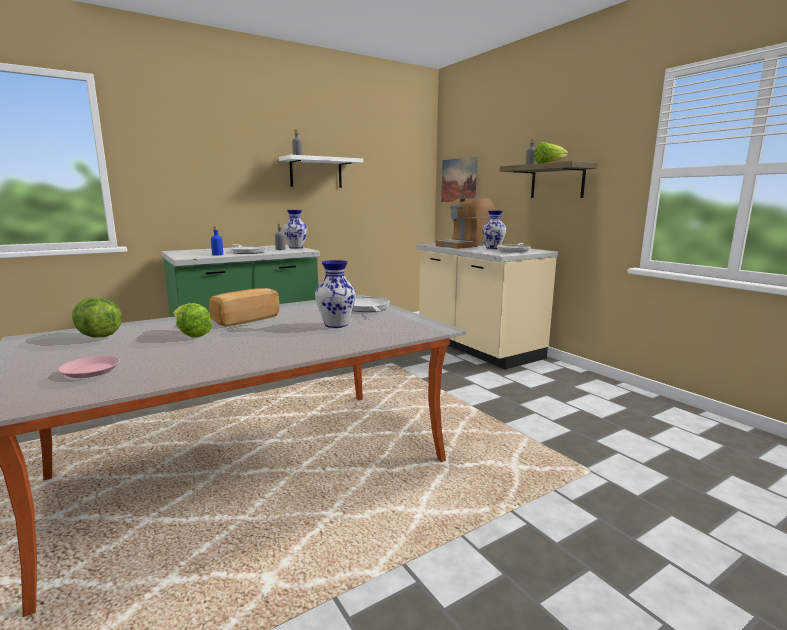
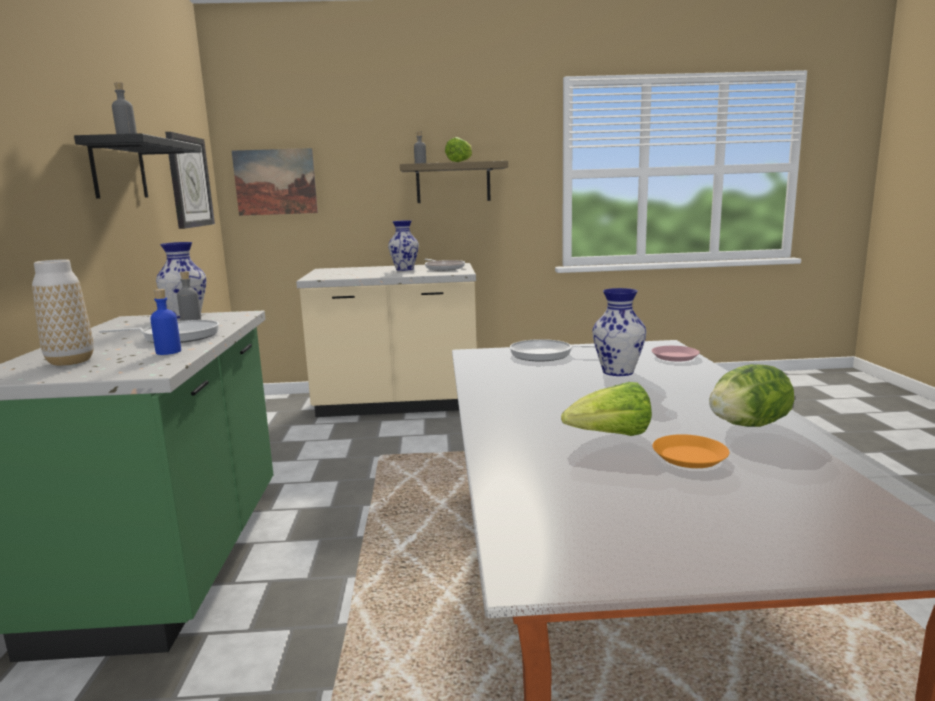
camera: 60 degrees left, 0 degrees up
(90, 371) = (793, 494): pink plate -> pink plate (675, 357)
(98, 336) = (571, 499): lettuce -> lettuce (748, 425)
(156, 349) = (689, 457): none -> orange plate
(199, 251) = (70, 361): none -> vase
(245, 319) = (544, 406): bread -> none
(316, 173) = (119, 170): white shelf -> black shelf
(395, 179) = (189, 181): none -> wall clock
(465, 245) = (361, 272): coffee machine -> none

